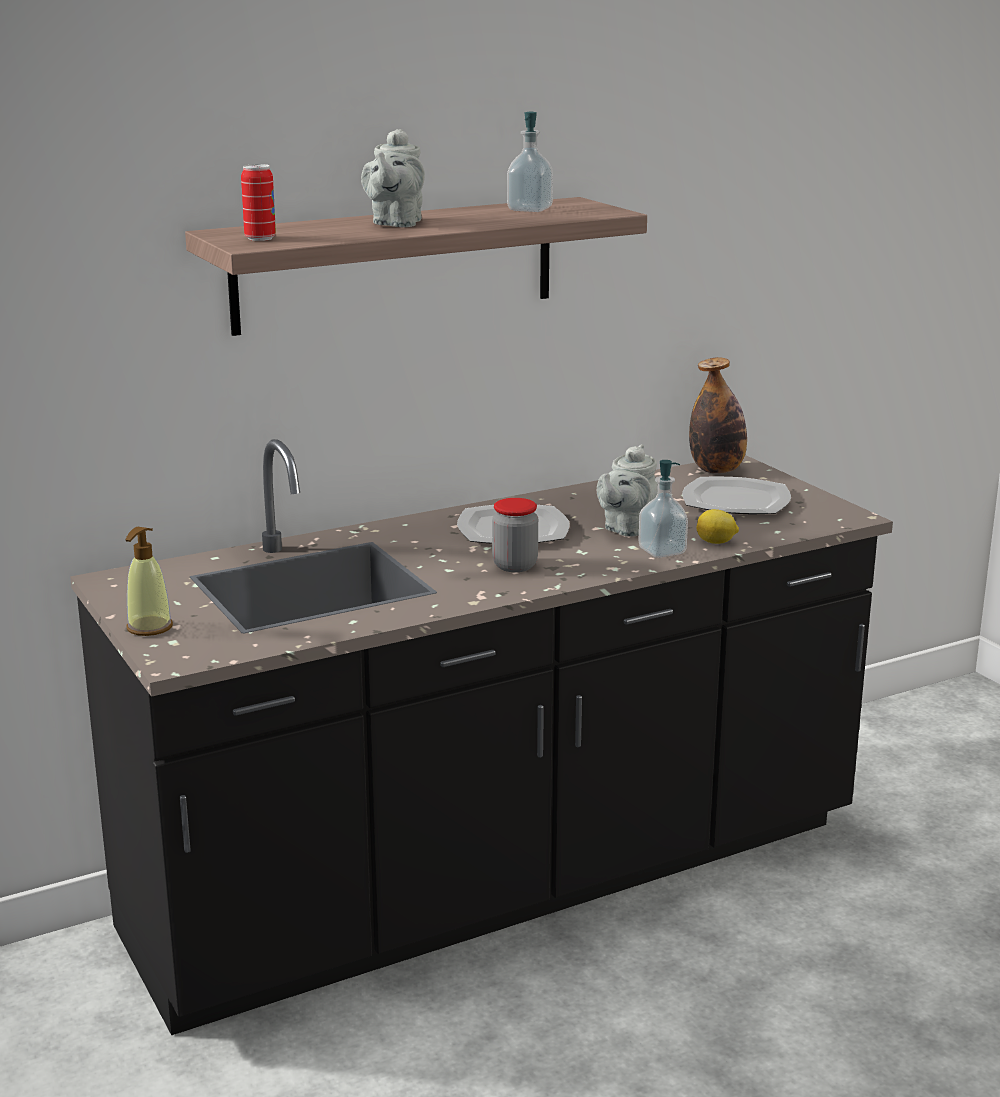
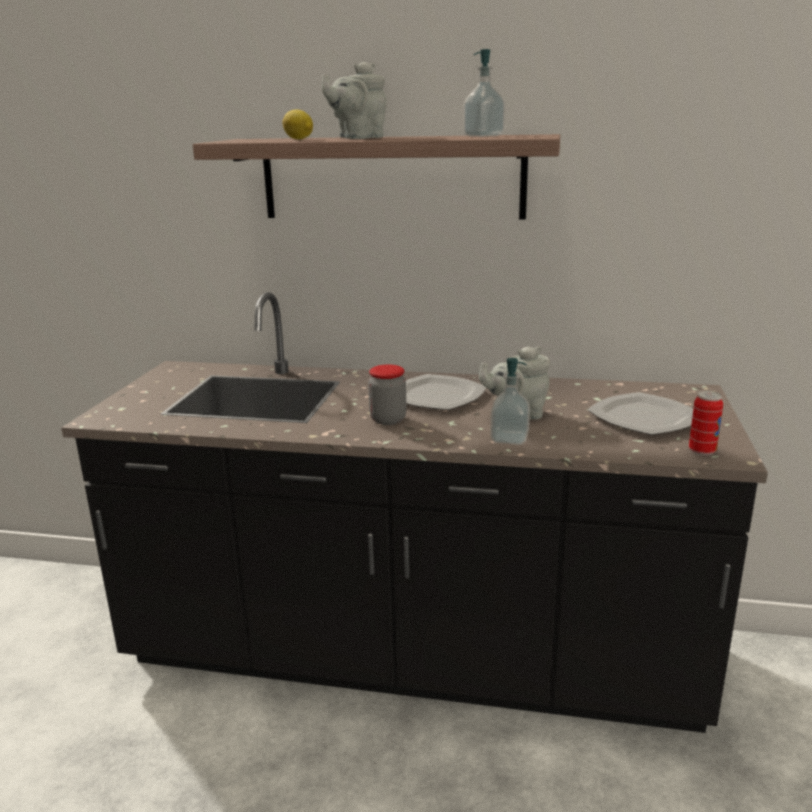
camera: 40 degrees right, 0 degrees up
(149, 627) = (130, 397): soap dispenser -> none
(260, 238) = (245, 140): can -> can (702, 451)
(716, 542) = (565, 444): lemon -> lemon (299, 139)
(717, 470) = (672, 392): bottle -> none

